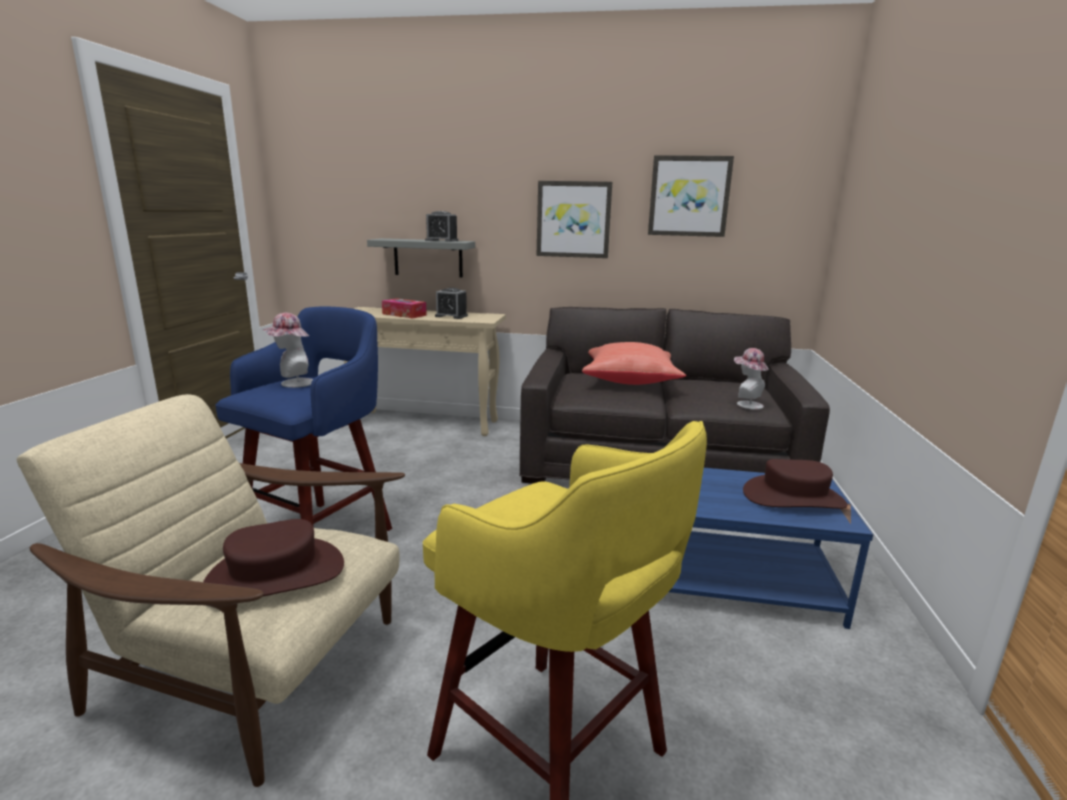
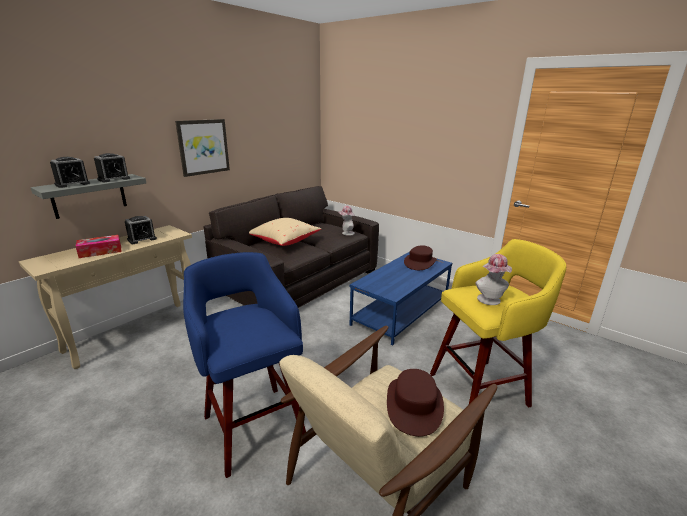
camera: 60 degrees left, 5 degrees up
(293, 383) = (234, 326): hat -> hat (490, 301)
(404, 239) = (72, 184): none -> alarm clock
(630, 381) = (284, 241): red pillow -> beige pillow
(689, 196) = (264, 125): picture -> none

